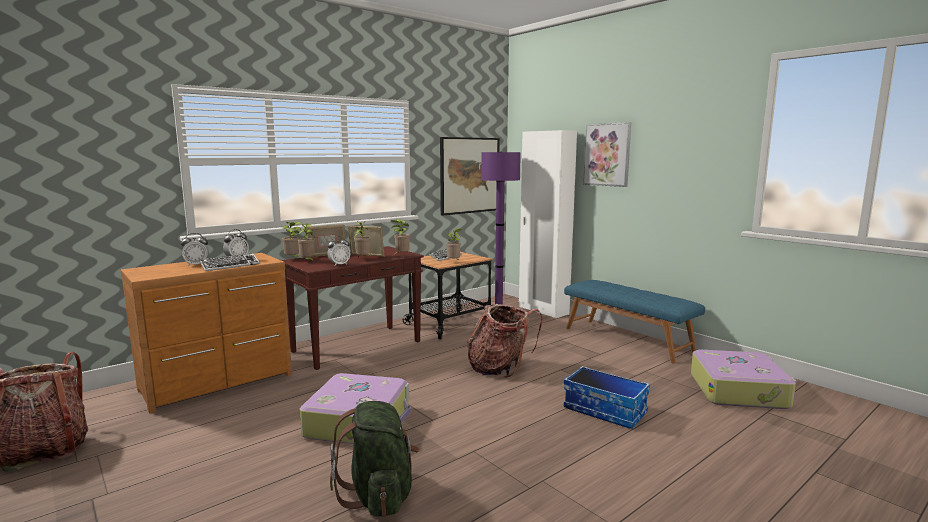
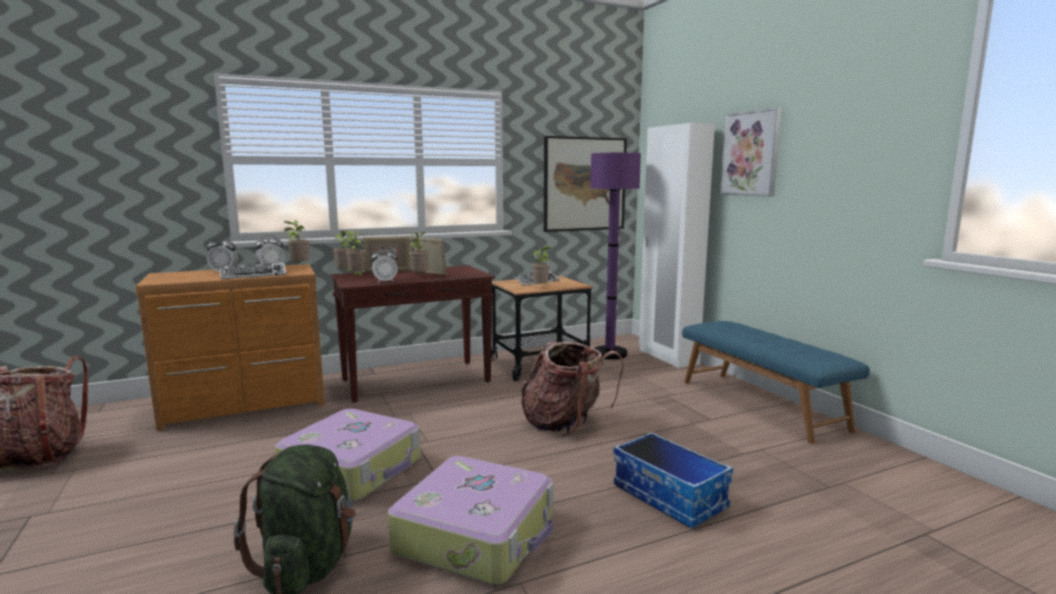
camera: 15 degrees right, 0 degrees up
(401, 255) = (467, 275): potted plant -> potted plant (299, 266)
(739, 390) = (893, 495): suitcase -> suitcase (477, 535)

